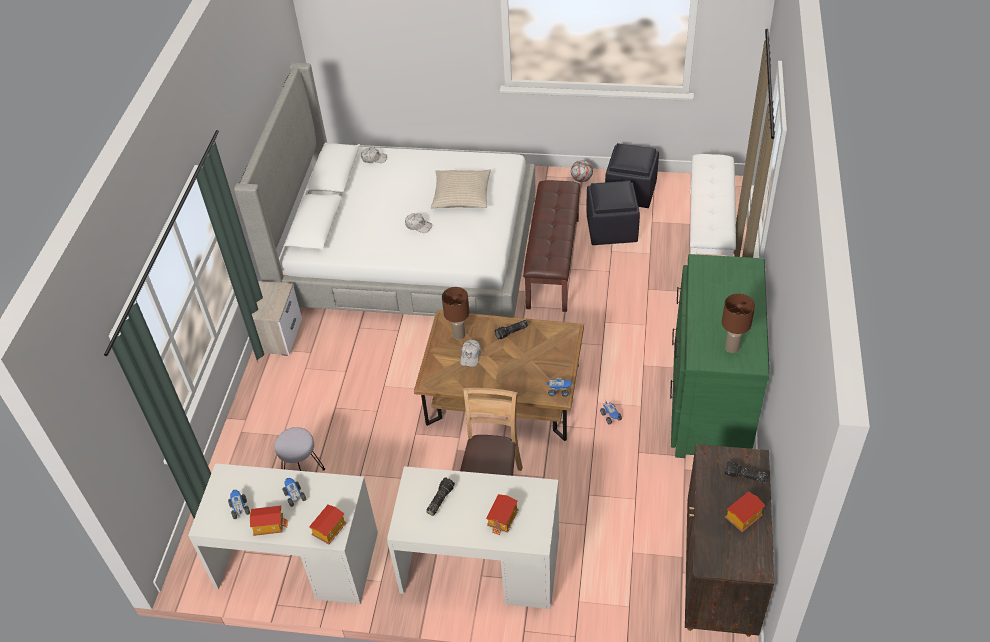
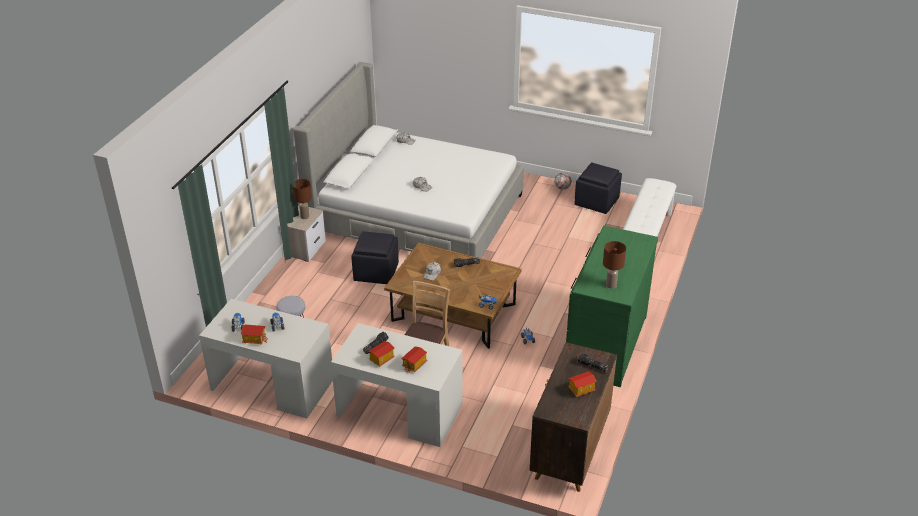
camera: 10 degrees right, 10 degrees down
(329, 530) = (294, 349): toy house -> toy house (381, 359)
(459, 334) = (428, 259): brown table lamp -> brown table lamp (305, 216)
(461, 195) = (460, 173): beige pillow -> none
(552, 262) = (520, 236): brown bench -> none
(611, 229) = (572, 223): black ottoman -> black ottoman (376, 272)

